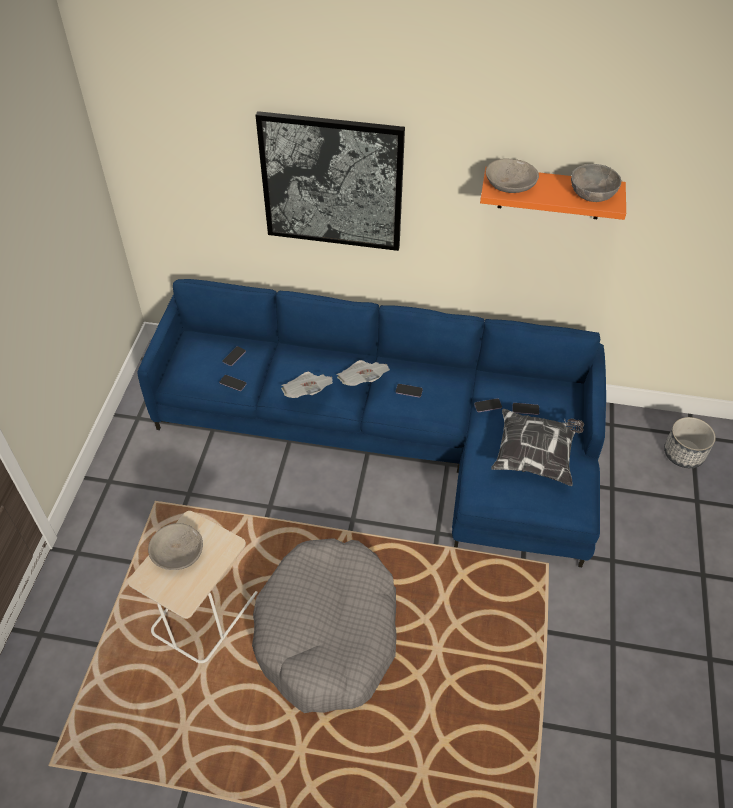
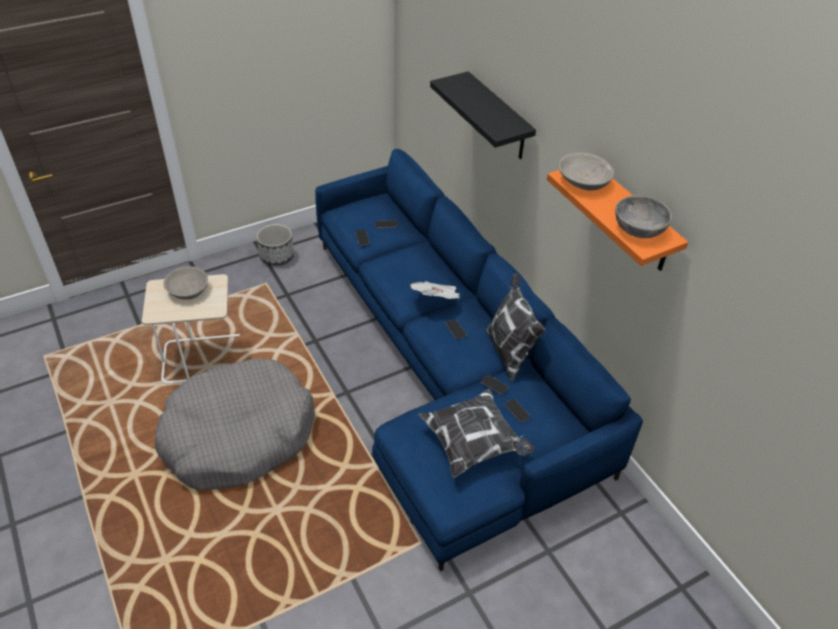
camera: 50 degrees right, 5 degrees down
(307, 393) = (393, 278): newspaper -> none
(332, 182) = (498, 117): picture -> black shelf
(460, 375) = (509, 352): none -> pillow
(684, 454) = (651, 592): planter -> planter (277, 256)

